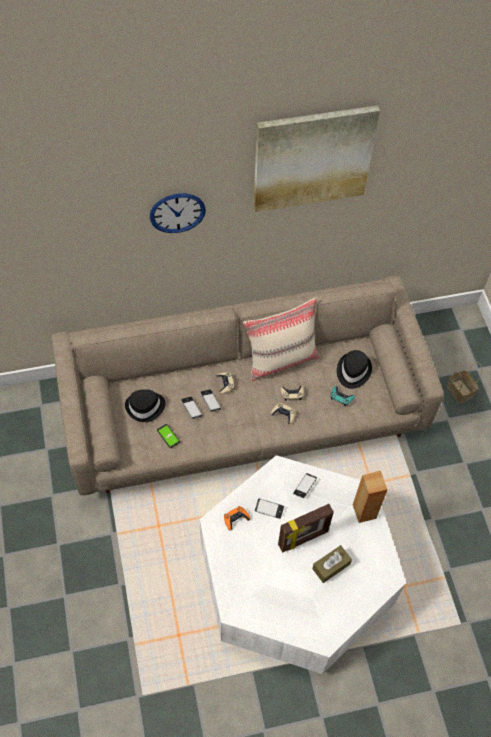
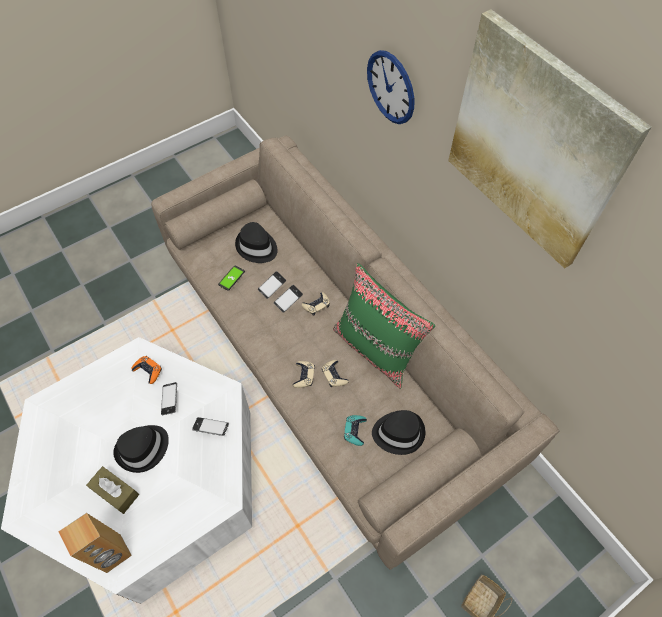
camera: 70 degrees right, 0 degrees up
(281, 359) = (376, 349): beige pillow -> green pillow
(303, 539) = (143, 449): picture frame -> black hat
(364, 511) = (200, 508): brown speaker -> brown speaker (114, 554)

